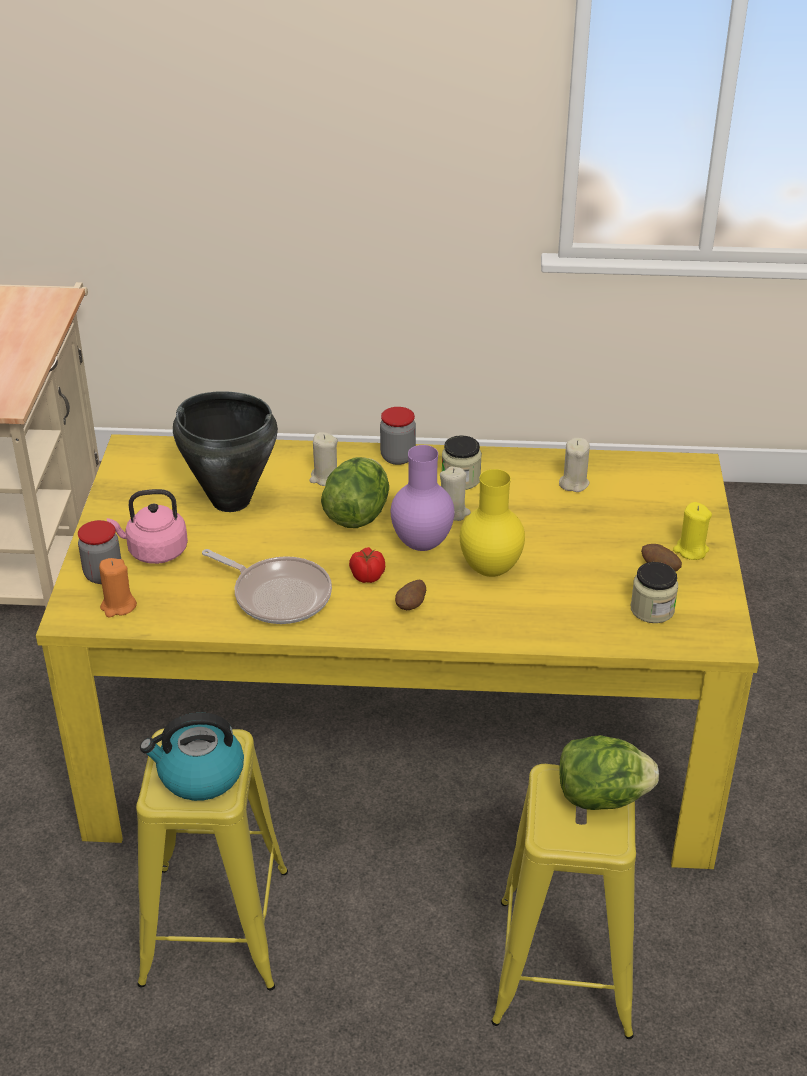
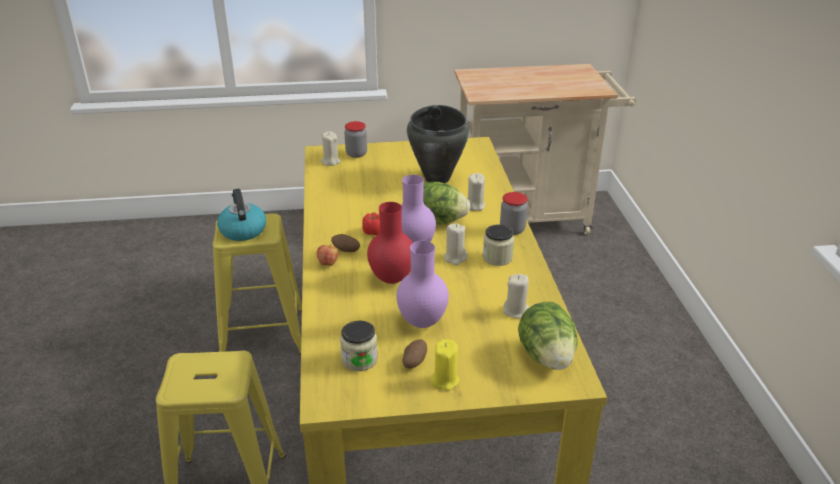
camera: 80 degrees right, 5 degrees down
(118, 606) = (330, 161): orange candle -> beige candle
(154, 551) = (380, 164): pink kettle -> none
(278, 595) = (348, 204): frying pan -> none
(439, 625) = (327, 263): none -> apple
(490, 569) = (393, 279): yellow vase -> red vase
(586, 553) = (423, 322): none -> purple vase
(601, 797) = (216, 384): lettuce -> lettuce (546, 356)

